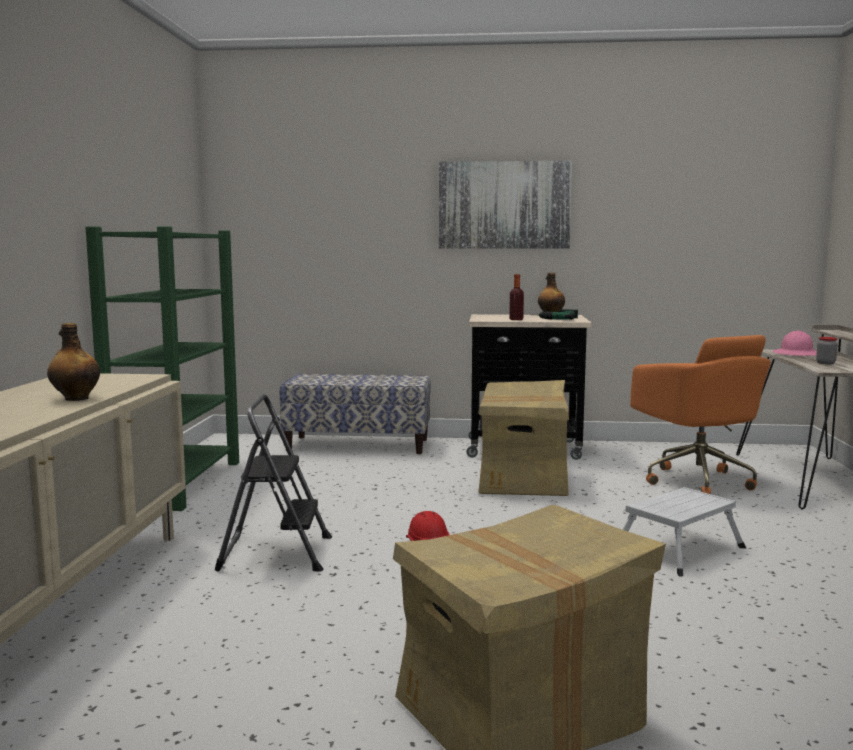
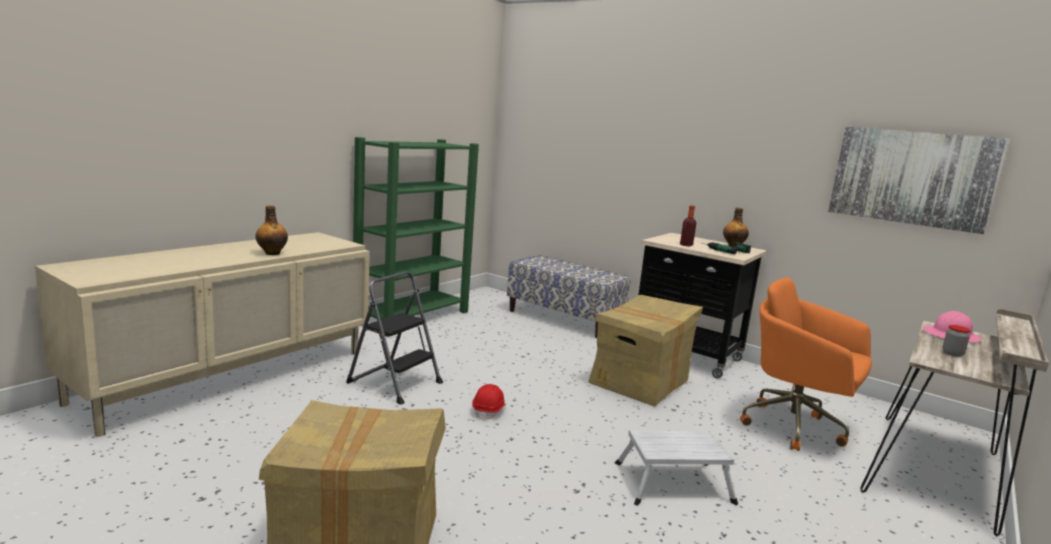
camera: 30 degrees right, 5 degrees up
(504, 205) = (712, 141): picture -> picture (912, 178)
(694, 480) = (796, 429): orange office chair -> orange office chair turned 120 degrees clockwise

